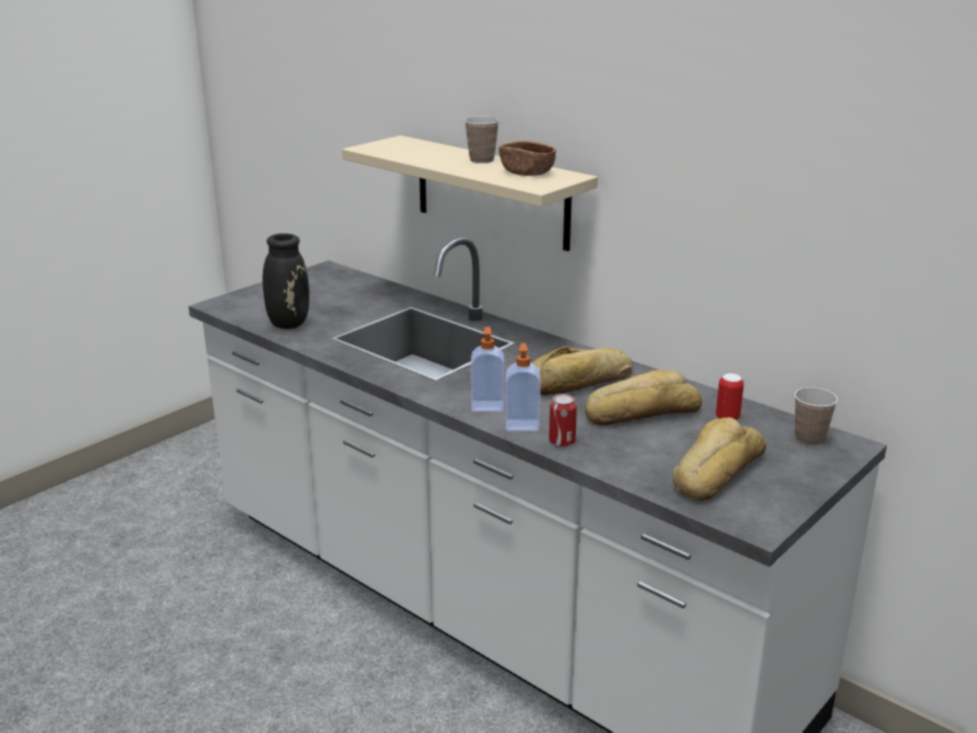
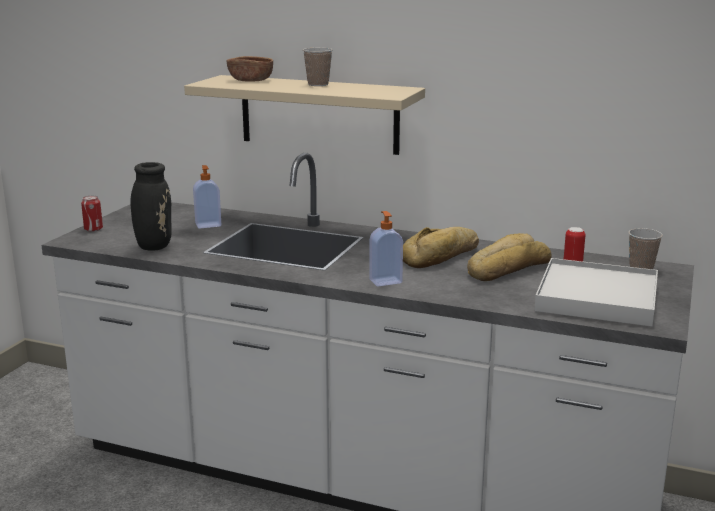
camera: 20 degrees left, 5 degrees down
(522, 425) = (426, 289): soap dispenser -> soap dispenser (208, 224)
(527, 173) = (367, 89): brown bowl -> brown bowl (250, 80)
(562, 442) = (468, 296): can -> can (93, 229)
(714, 471) = (597, 297): bread -> white tray

